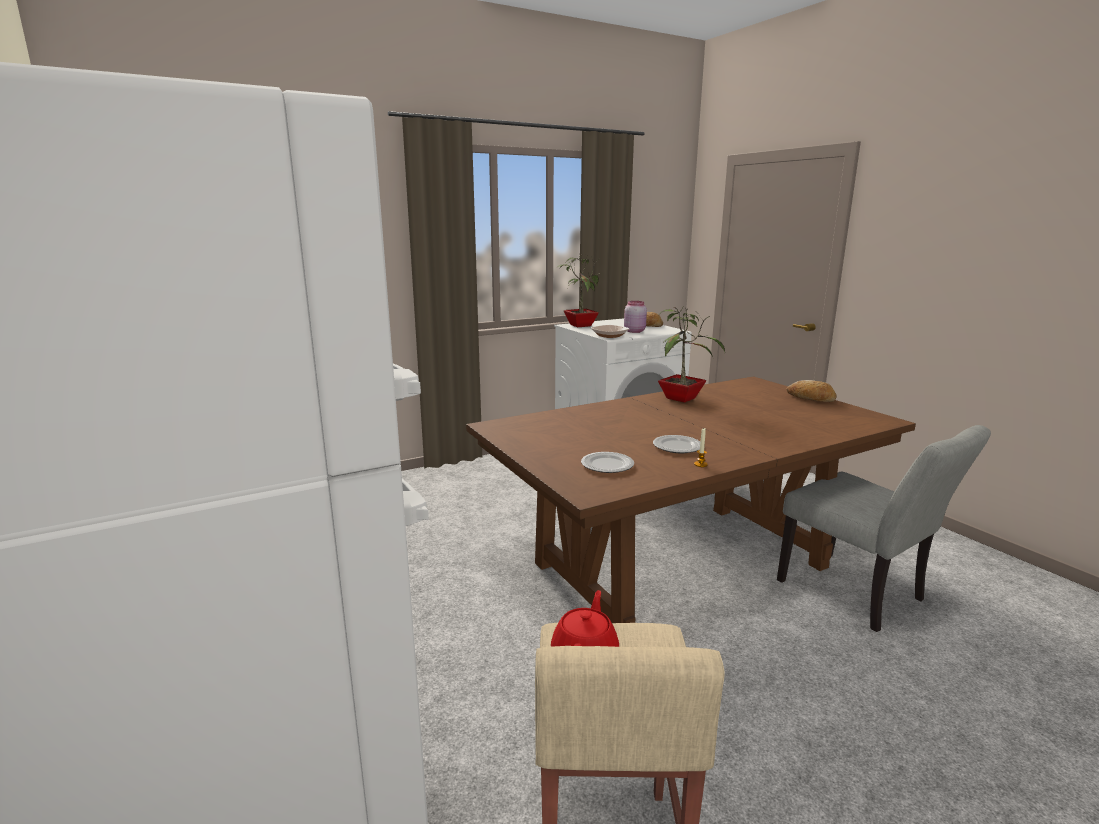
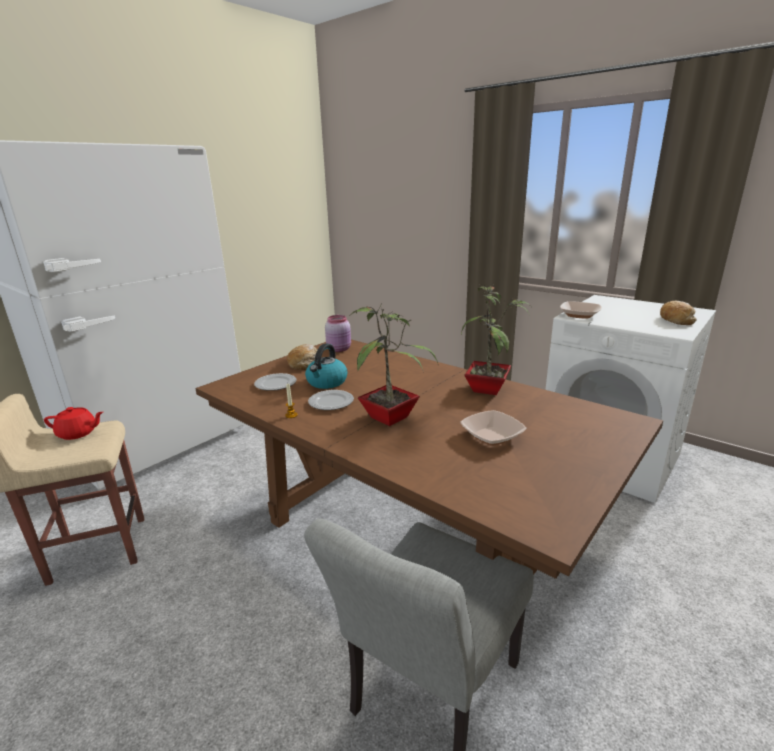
camera: 70 degrees right, 5 degrees up
(580, 325) = (610, 301): potted plant -> potted plant (391, 417)
(621, 443) = (327, 382): none -> kettle
(634, 331) = (628, 320): pink jar -> pink jar (339, 349)
(766, 411) = (492, 436): none -> bowl
(810, 399) = (595, 465): bread -> bread (305, 363)

